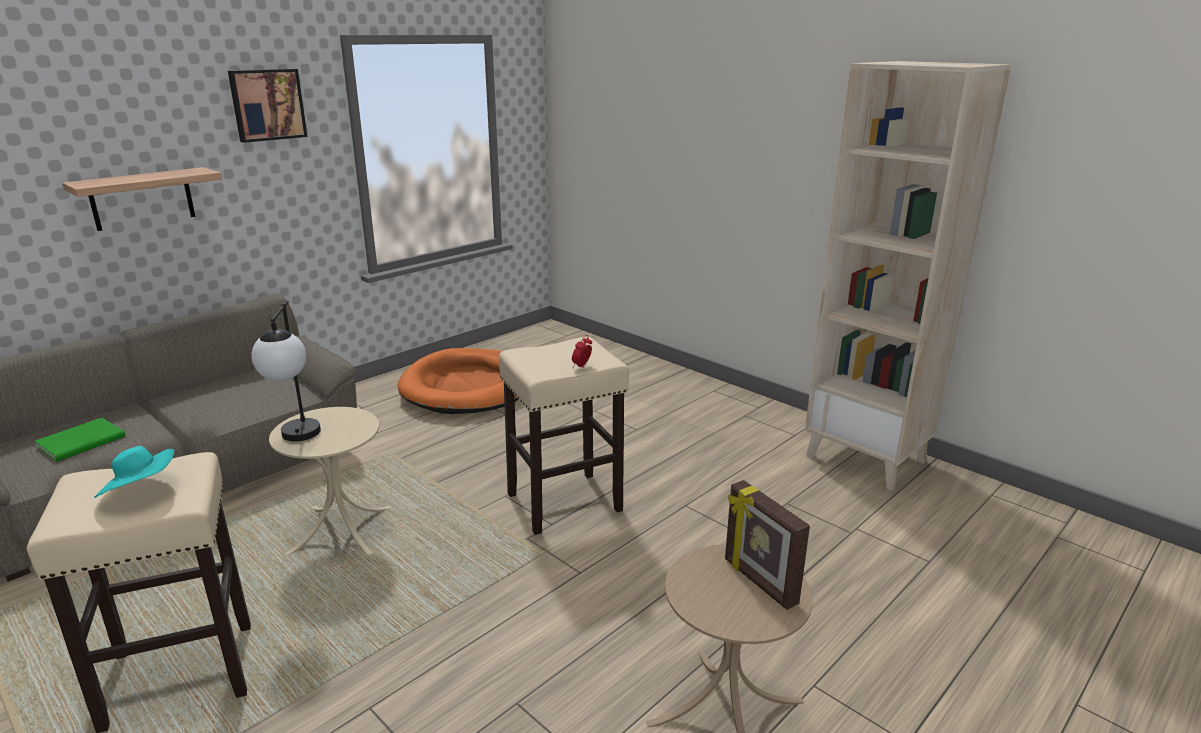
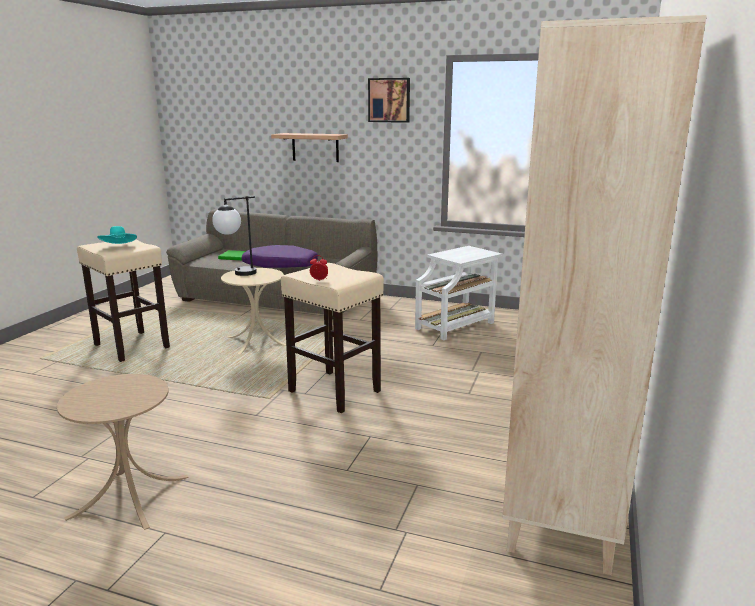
camera: 65 degrees right, 5 degrees down
(210, 416) = (280, 266): none -> purple pillow
(470, 386) = (456, 326): orange dog bed -> white side table
(759, 582) = (121, 401): picture frame -> none

